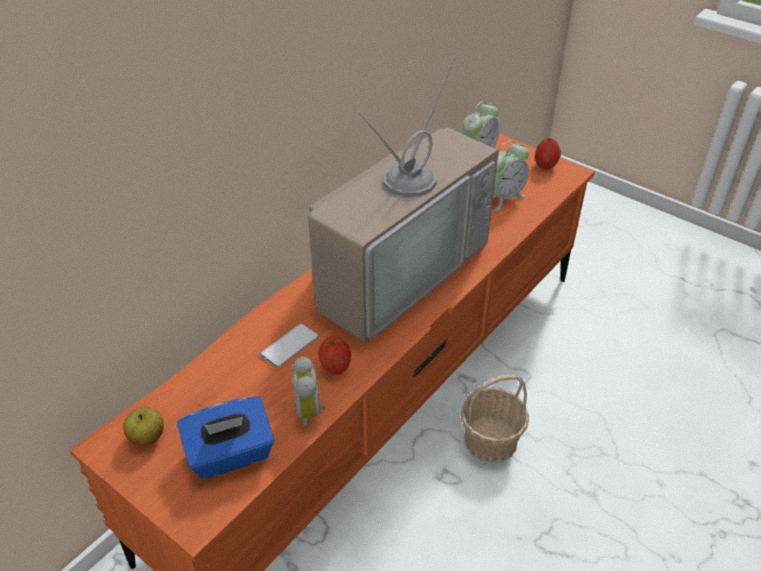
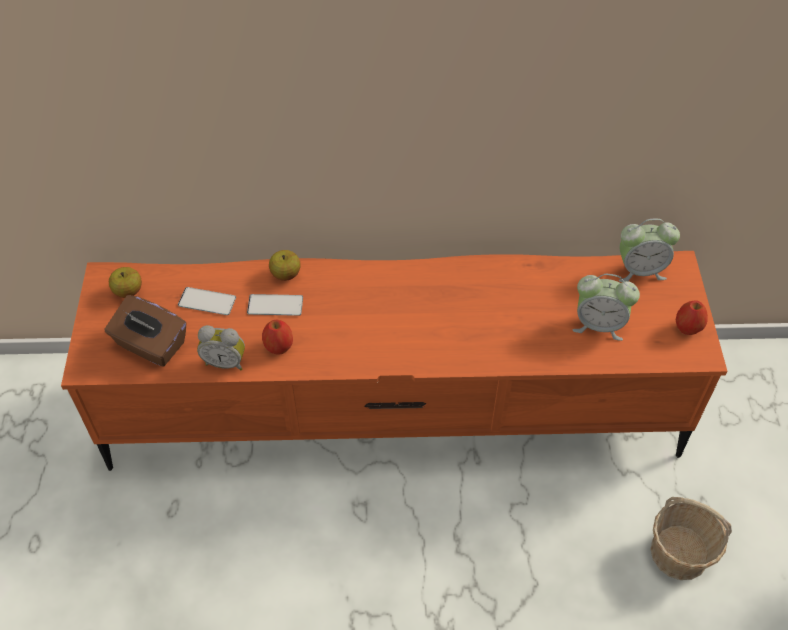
camera: 50 degrees right, 10 degrees up
(230, 387) = (207, 301): none -> phone
(231, 454) = (151, 345): blue tissue box -> brown tissue box
(265, 321) = (286, 274): none -> apple
(311, 411) = (225, 361): alarm clock -> alarm clock turned 120 degrees counterclockwise
(396, 269) = (422, 312): television -> none
(491, 440) = (425, 516): basket -> basket (679, 553)

